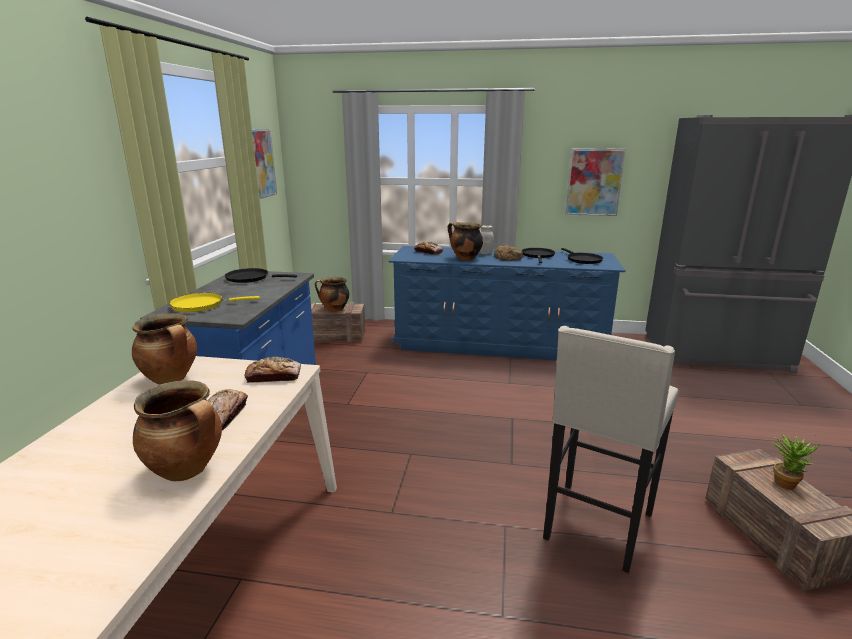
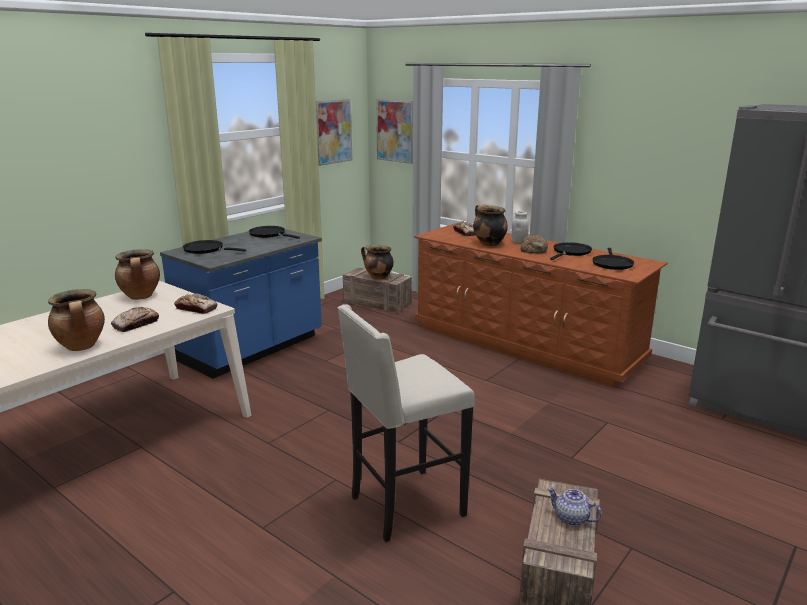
camera: 30 degrees right, 0 degrees up
(202, 305) = (206, 250): yellow frying pan -> black frying pan
(499, 344) = (524, 344): blue dresser -> brown dresser
(594, 182) = (659, 175): picture -> picture (395, 131)
(786, 482) = (572, 518): potted plant -> teapot

